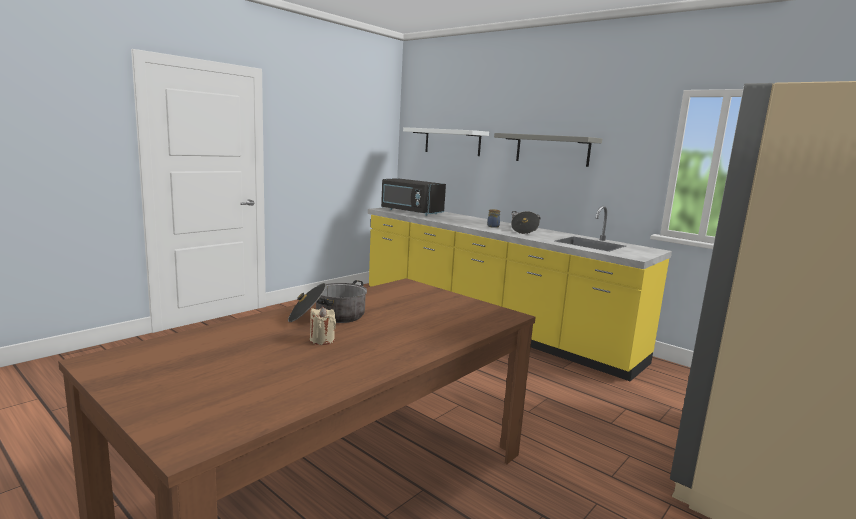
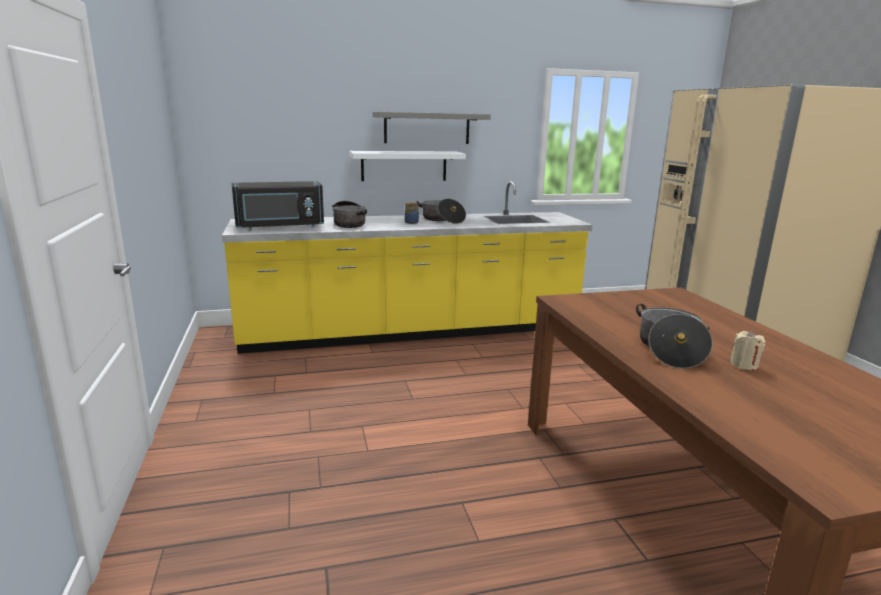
camera: 55 degrees left, 5 degrees up
(452, 142) = (283, 124): white shelf -> white shelf (404, 166)
(452, 218) = (349, 224): none -> cooking pot

